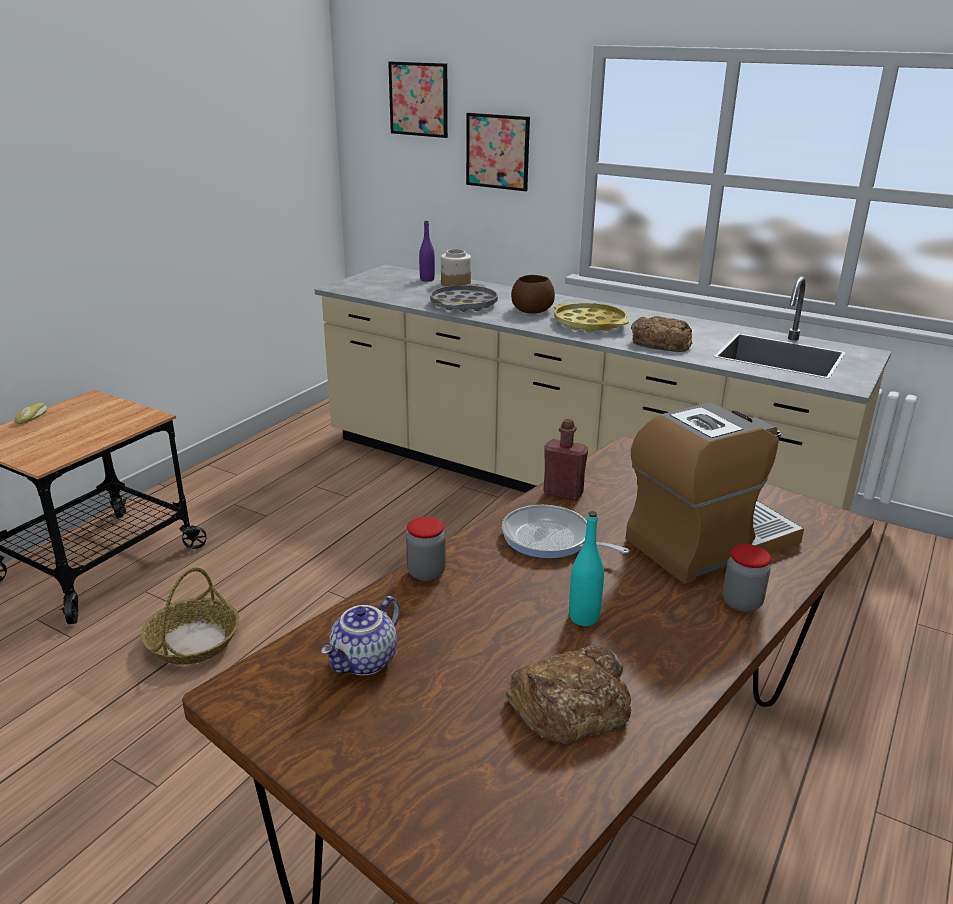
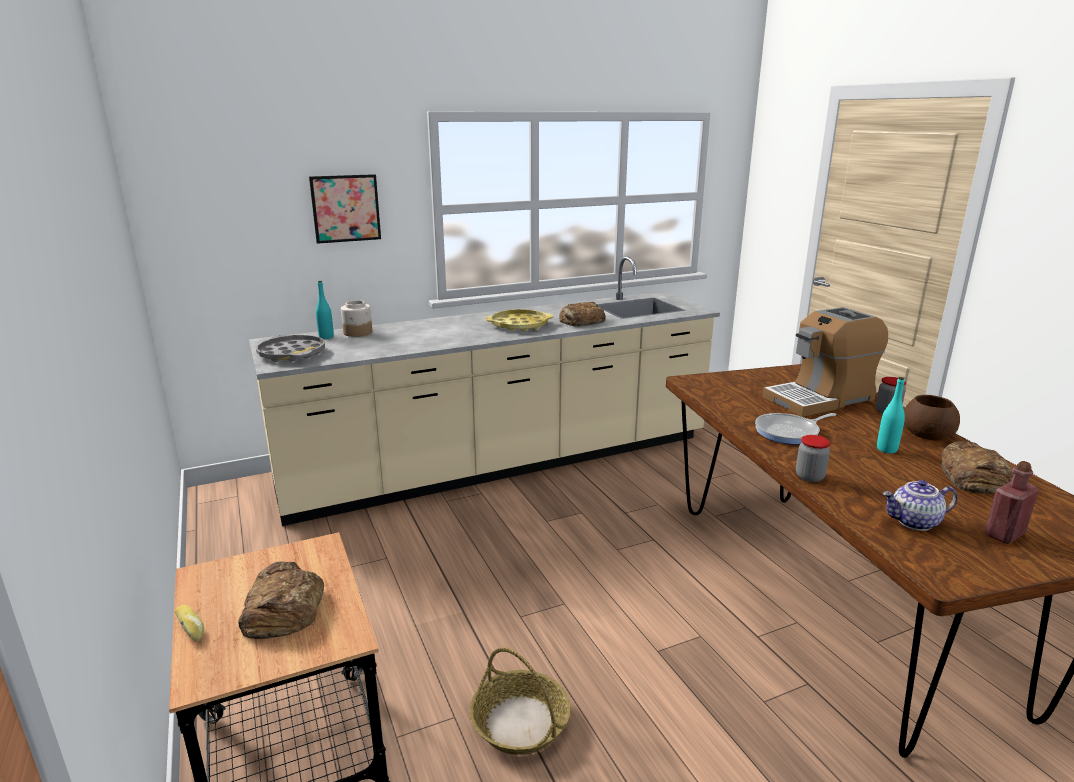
camera: 55 degrees left, 5 degrees down
(66, 433) = (282, 609): none -> bread
(365, 662) = (914, 523): teapot -> teapot turned 105 degrees clockwise
(419, 99) = (246, 168): picture -> none
(427, 279) = (326, 337): purple bottle -> turquoise bottle
(464, 304) = (411, 342): grey tray -> grey tray (292, 354)
(531, 310) = (464, 330): brown bowl -> brown bowl (928, 435)
(563, 493) = (731, 412): red bottle -> red bottle (1004, 534)
(709, 542) = (820, 398): coffee machine -> coffee machine turned 120 degrees counterclockwise

